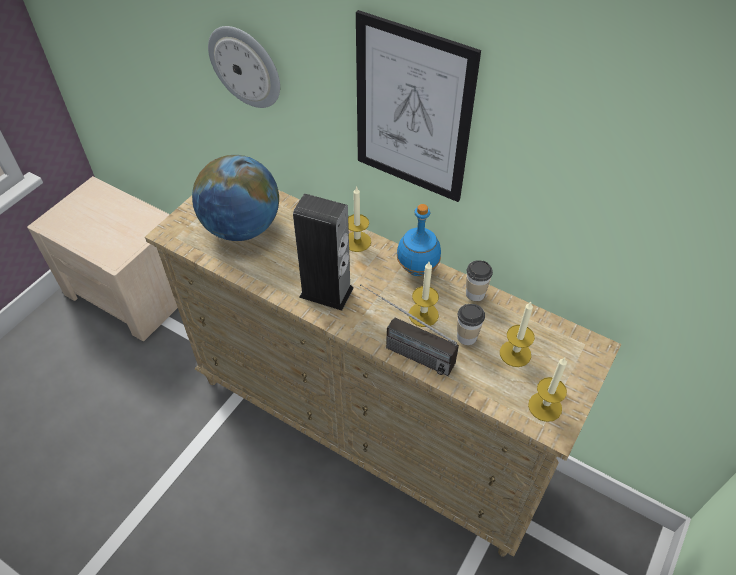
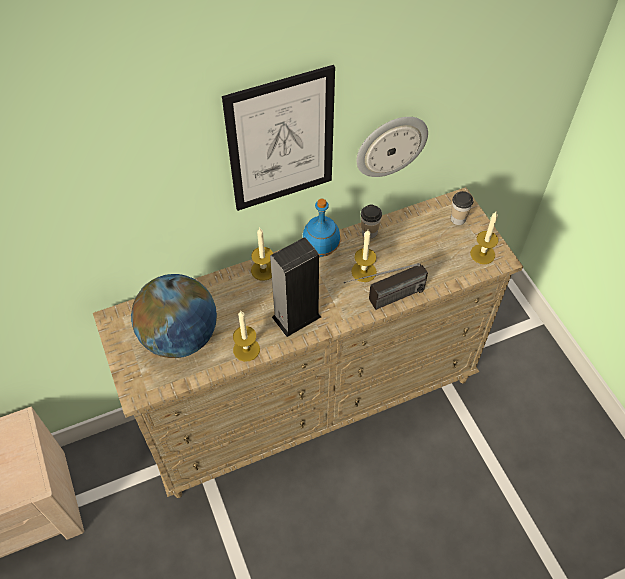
camera: 55 degrees left, 5 degrees up
(246, 66) = (103, 210): wall clock -> wall clock (391, 145)
(467, 337) = (401, 259): cup -> cup (458, 219)
(515, 353) = (433, 243): candle -> candle (246, 349)

